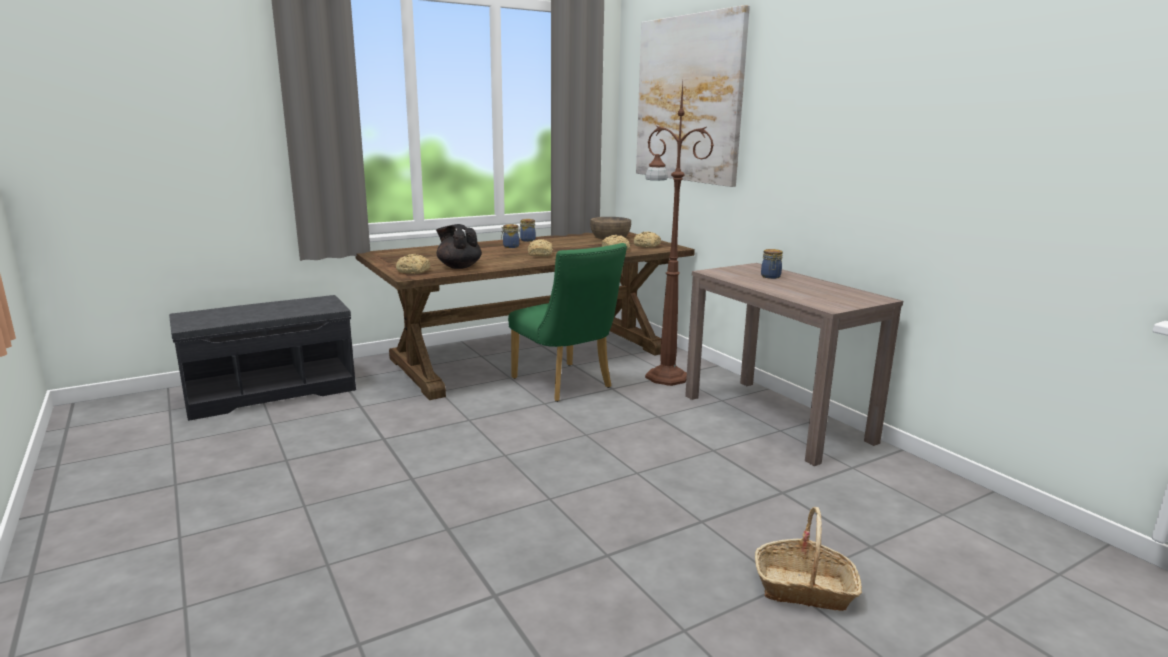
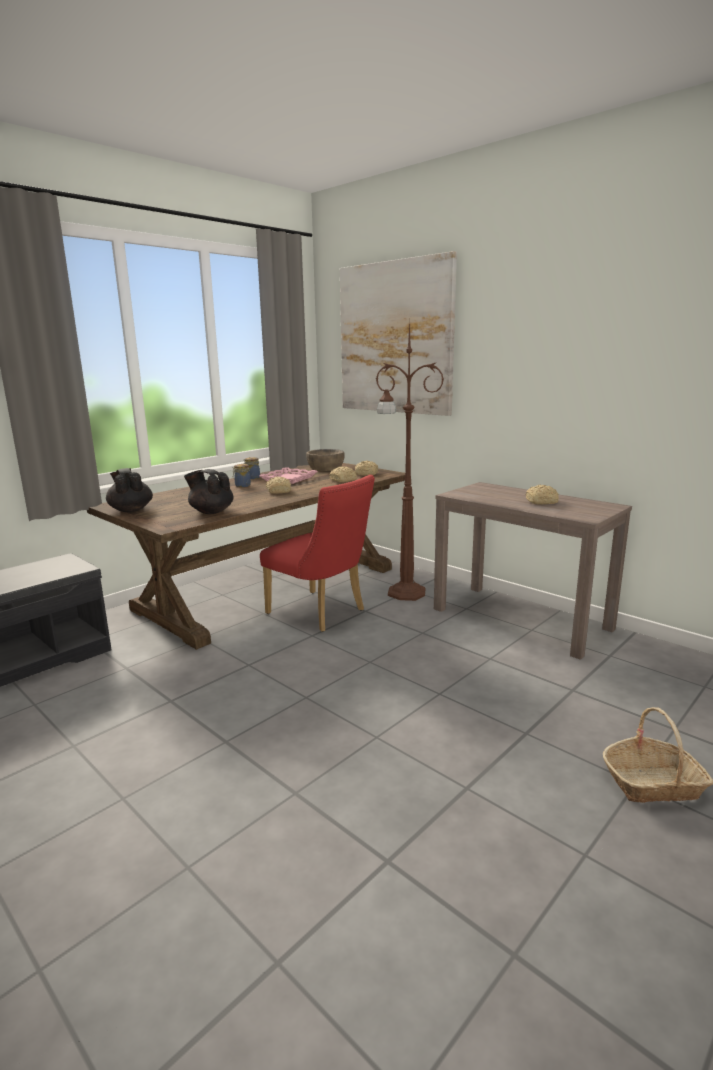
camera: 15 degrees left, 0 degrees up
(389, 259) = (130, 510): none -> black teapot
(414, 271) = (169, 521): bread -> bread (542, 502)
(562, 244) = (289, 479): none -> pink tray
(566, 385) = (321, 613): green chair -> red chair
(770, 277) = (506, 494): jar -> none

